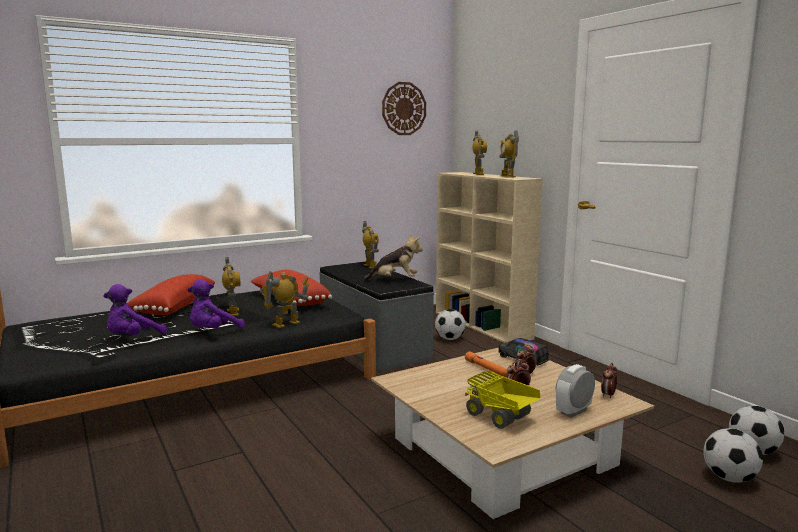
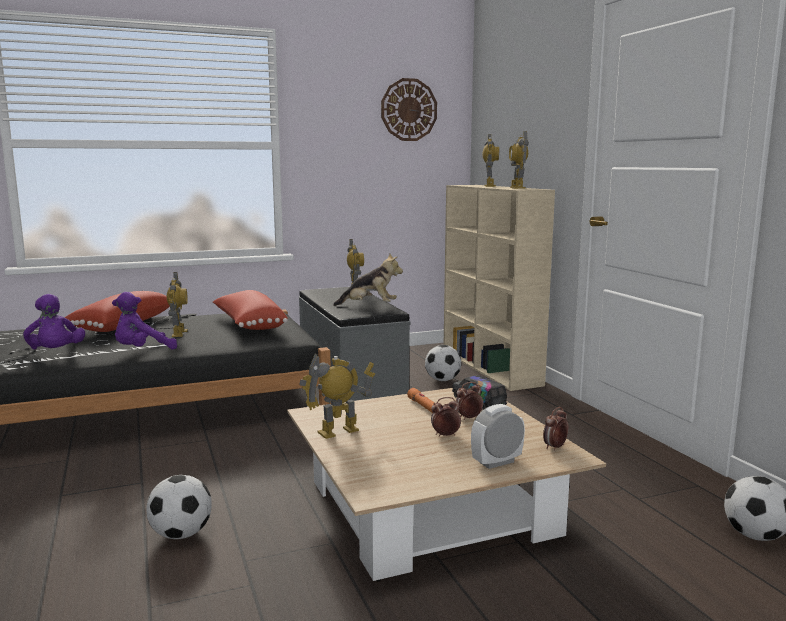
camera: 10 degrees right, 0 degrees up
(133, 338) = (56, 353): purple plush toy -> purple plush toy turned 75 degrees counterclockwise
(286, 324) = (225, 347): toy robot -> toy robot (338, 432)
(500, 417) = (403, 461): toy truck -> none
(729, 478) = (703, 564): football -> football (181, 534)

